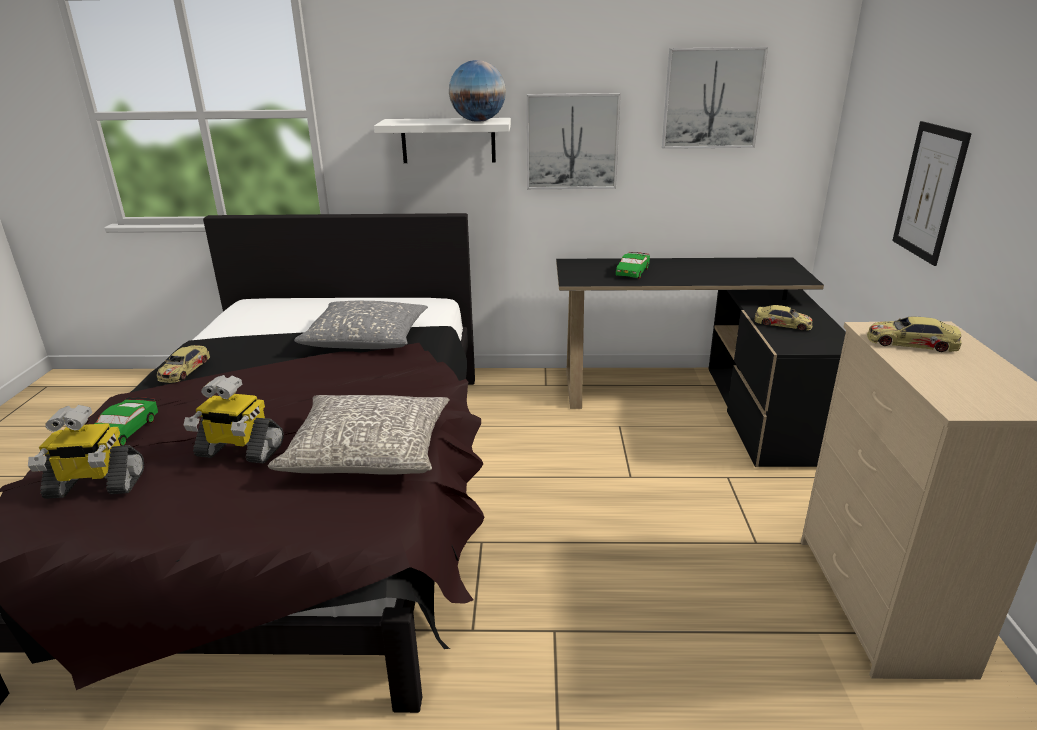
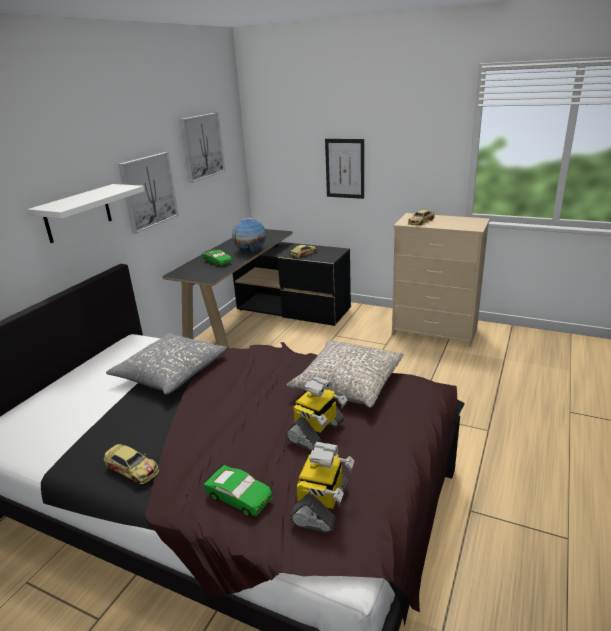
camera: 65 degrees left, 0 degrees up
(478, 121) = (114, 190): globe -> globe (250, 251)

